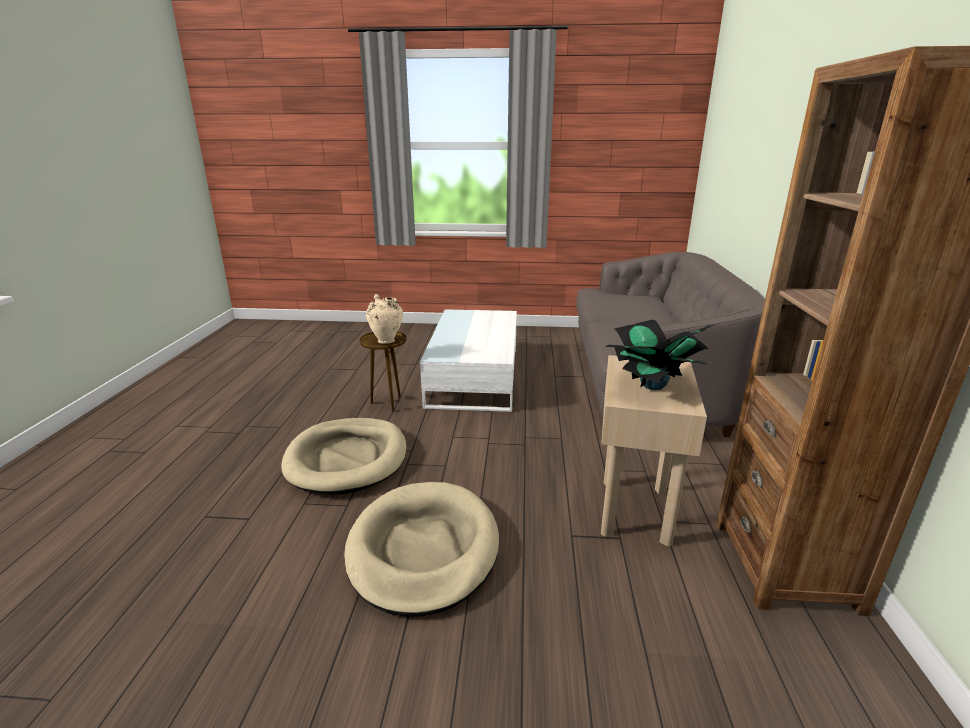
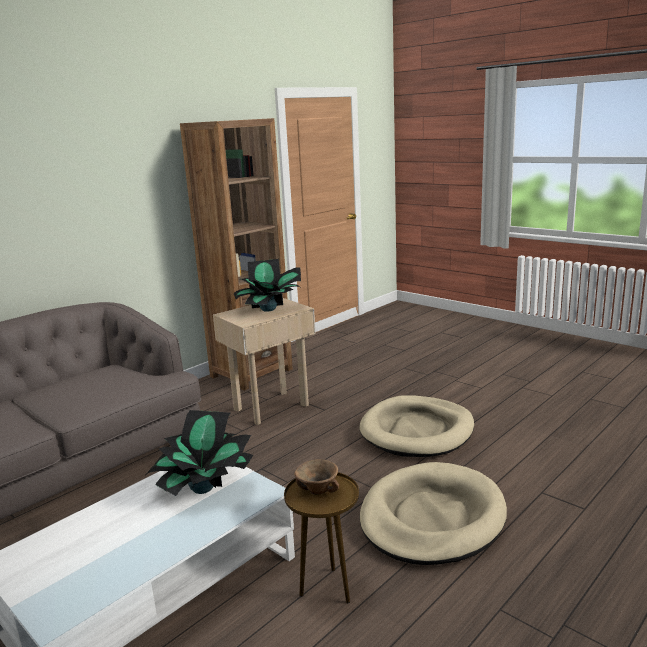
camera: 140 degrees left, 5 degrees down
(386, 341) = (318, 491): beige vase -> brown bowl
(471, 348) = (204, 488): none -> potted plant

